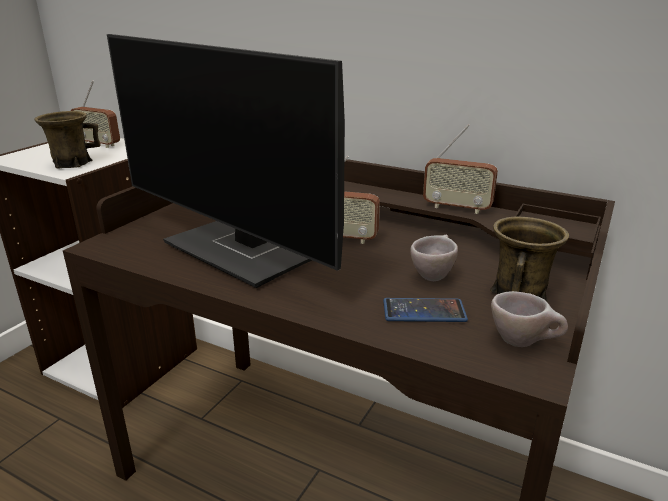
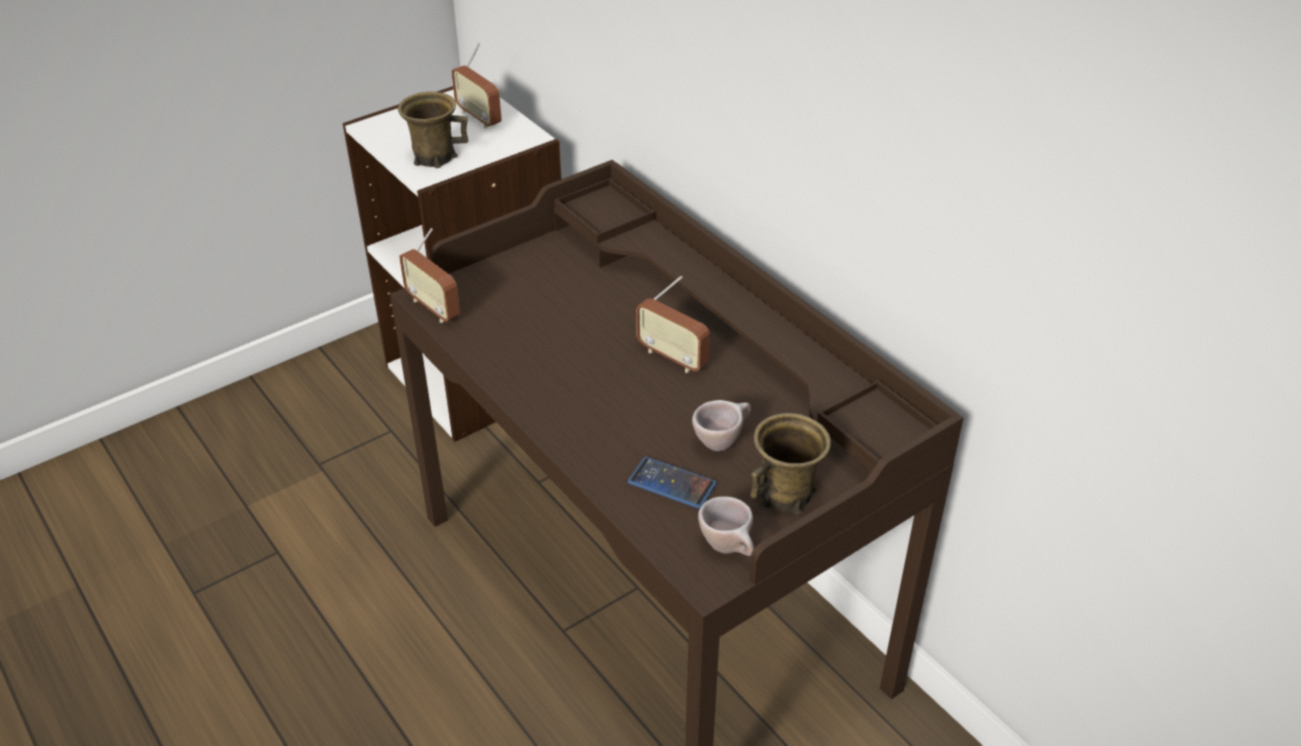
camera: 25 degrees right, 15 degrees up
(245, 251) = (558, 348): monitor -> none
(457, 208) = (807, 360): radio -> radio (433, 308)

